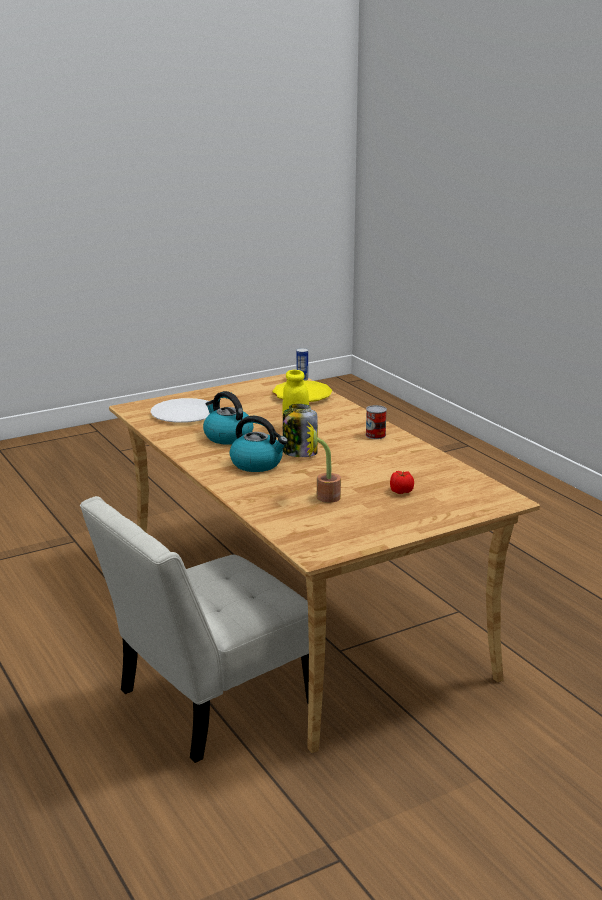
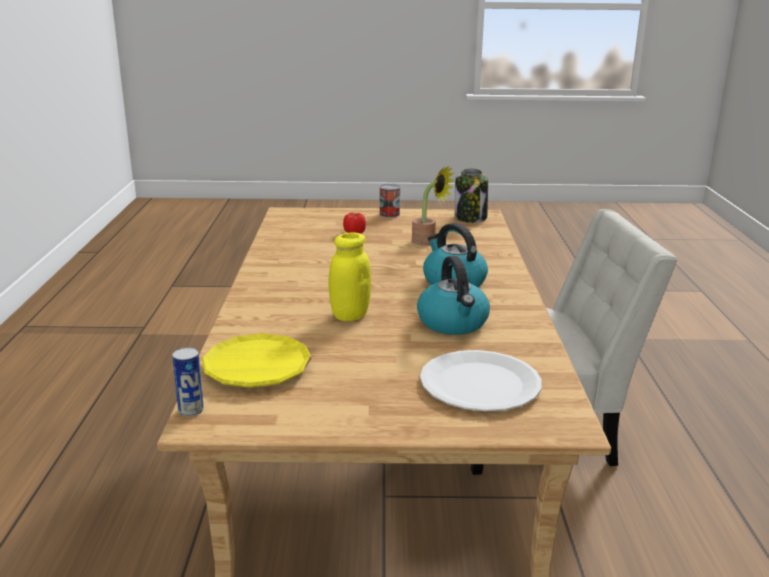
camera: 150 degrees left, 0 degrees up
(299, 453) = (392, 283): jar -> jar (471, 218)
(375, 435) = (277, 282): can -> can (389, 214)

